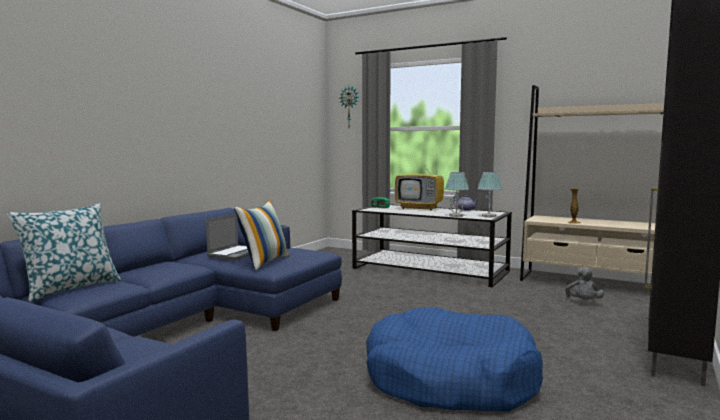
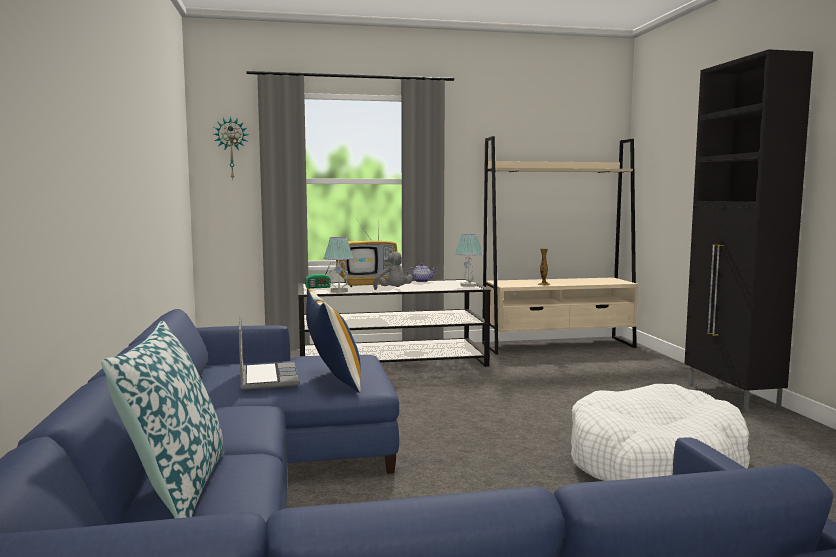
camera: 40 degrees left, 0 degrees up
(450, 379) = (654, 462): blue dog bed -> white dog bed
(456, 215) = (437, 288): table lamp -> table lamp (339, 291)
(583, 302) = (585, 364): grey plush toy -> grey plush toy (393, 291)

